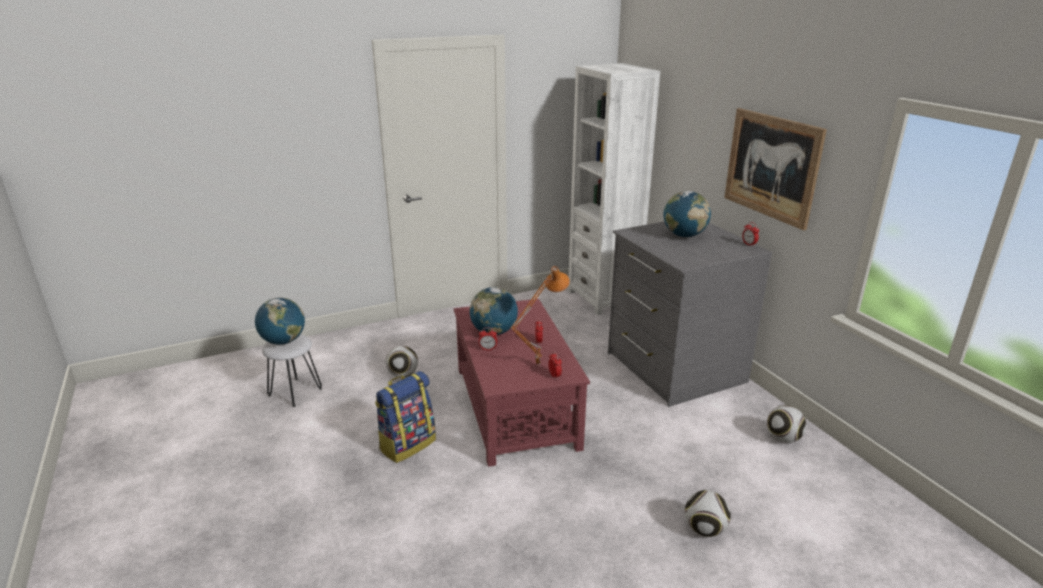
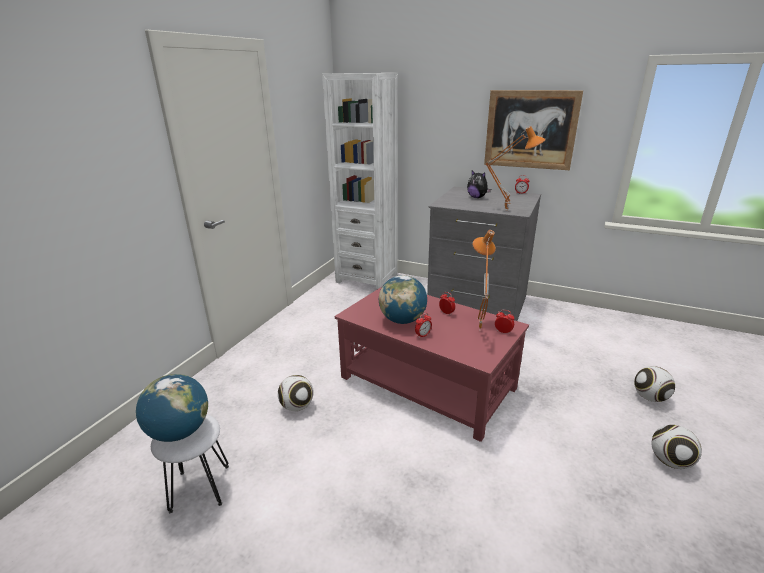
camera: 40 degrees left, 0 degrees up
(407, 444) = (394, 466): backpack -> none
(676, 258) = (507, 210): none -> orange table lamp
(684, 235) = (477, 197): globe -> plush toy
(783, 438) = (590, 320): football -> football (670, 461)

